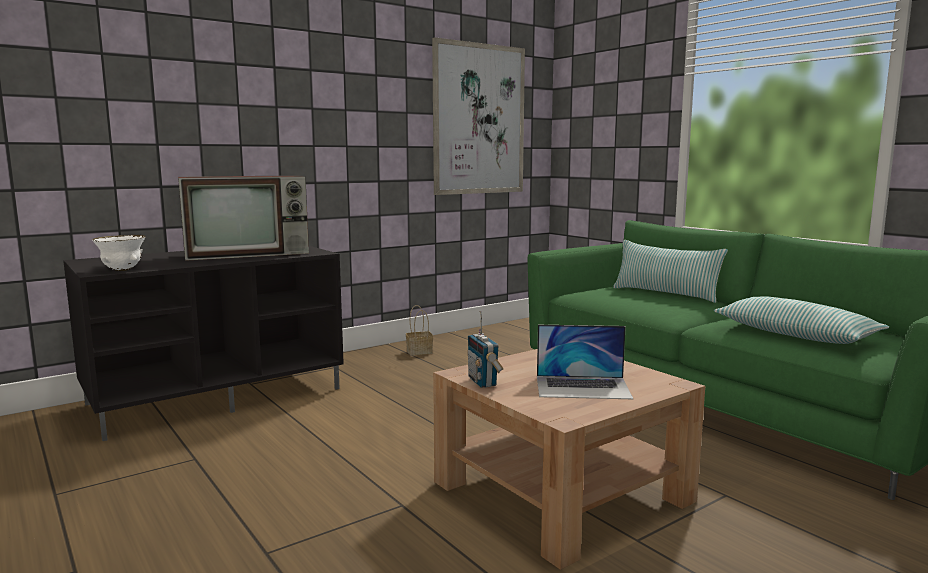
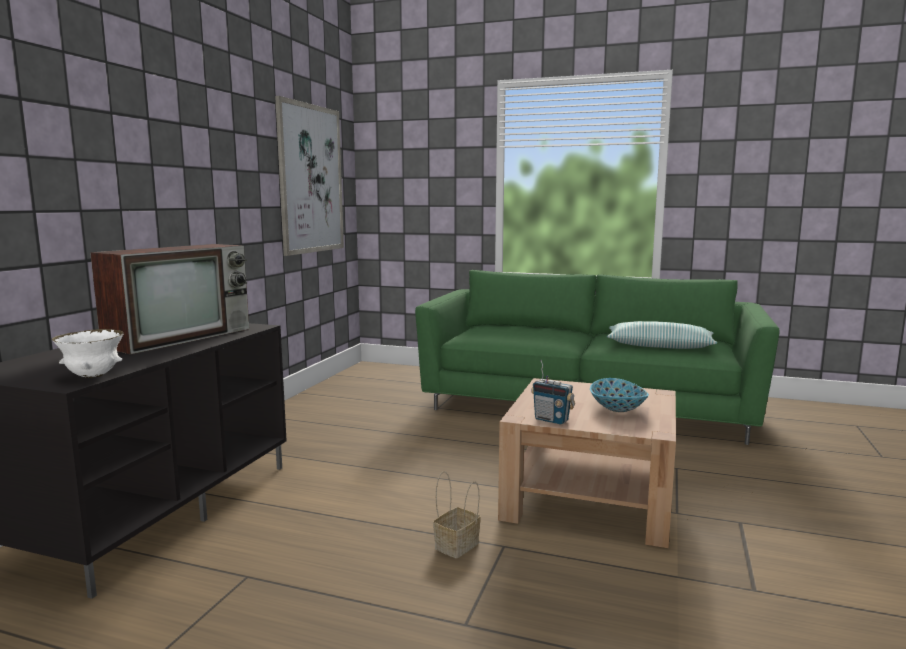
camera: 35 degrees left, 0 degrees up
(418, 352) = (302, 416): basket -> basket (456, 546)
(583, 387) = (618, 408): laptop -> bowl
(665, 294) = (526, 328): pillow -> none

